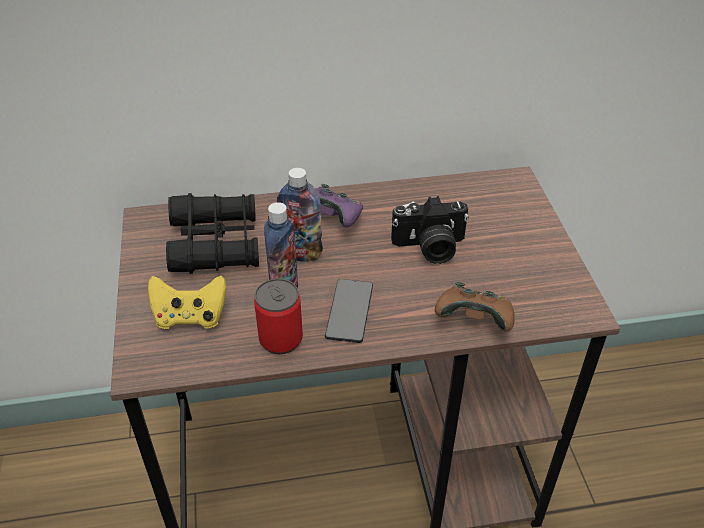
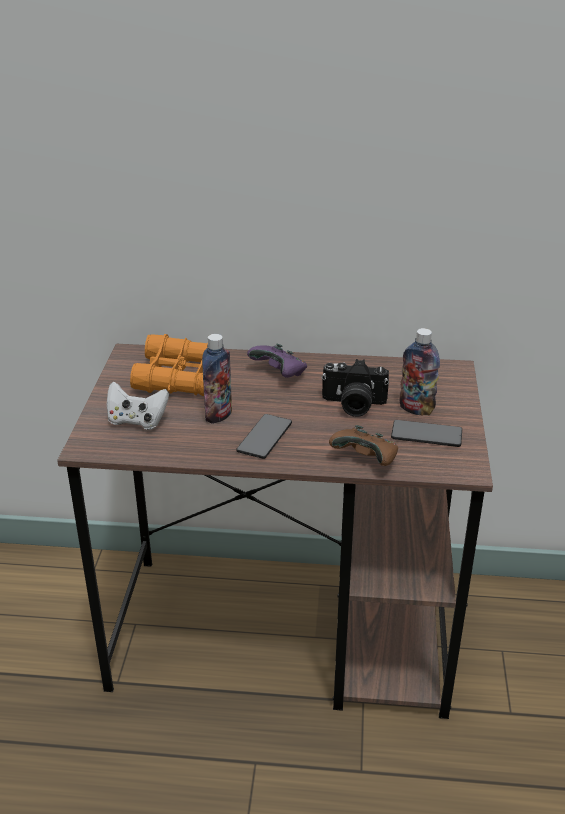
camera: 15 degrees right, 10 degrees down
(190, 317) = (137, 421): yellow game controller -> white game controller
(216, 243) = (177, 376): black binoculars -> orange binoculars
(281, 339) = (201, 446): can -> none
(301, 253) = (244, 393): bottle -> bottle (416, 409)
(524, 273) = (426, 435): none -> phone

